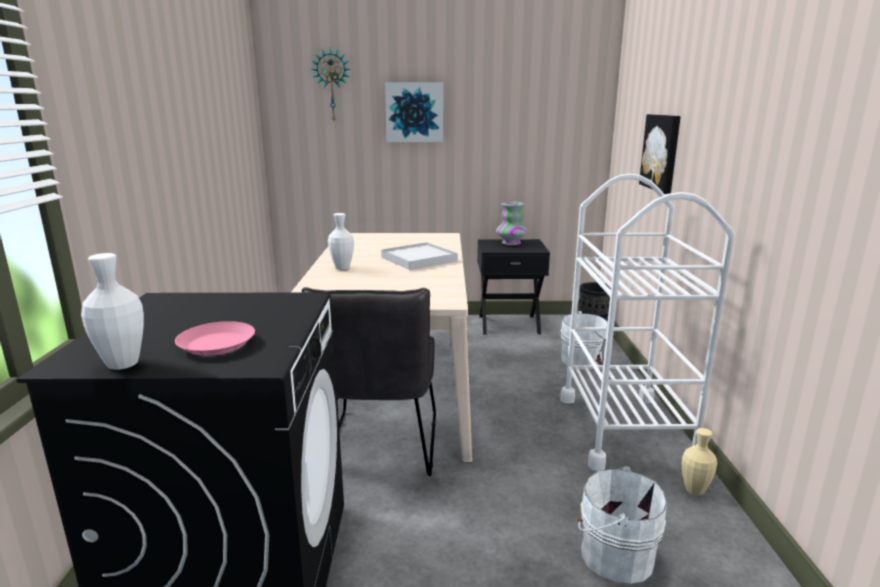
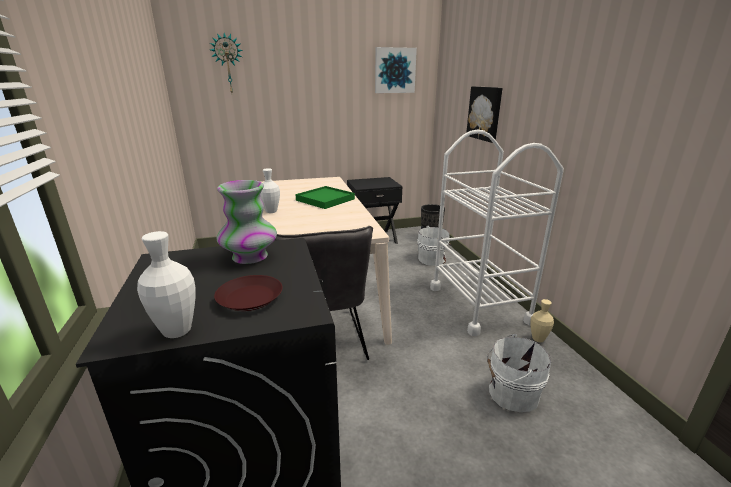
camera: 15 degrees left, 5 degrees up
(216, 344) = (249, 298): pink plate -> brown plate
(414, 112) = (295, 85): picture -> picture (394, 70)
(419, 259) = (325, 199): white tray -> green tray
(511, 243) = (372, 181): vase -> vase (249, 257)

